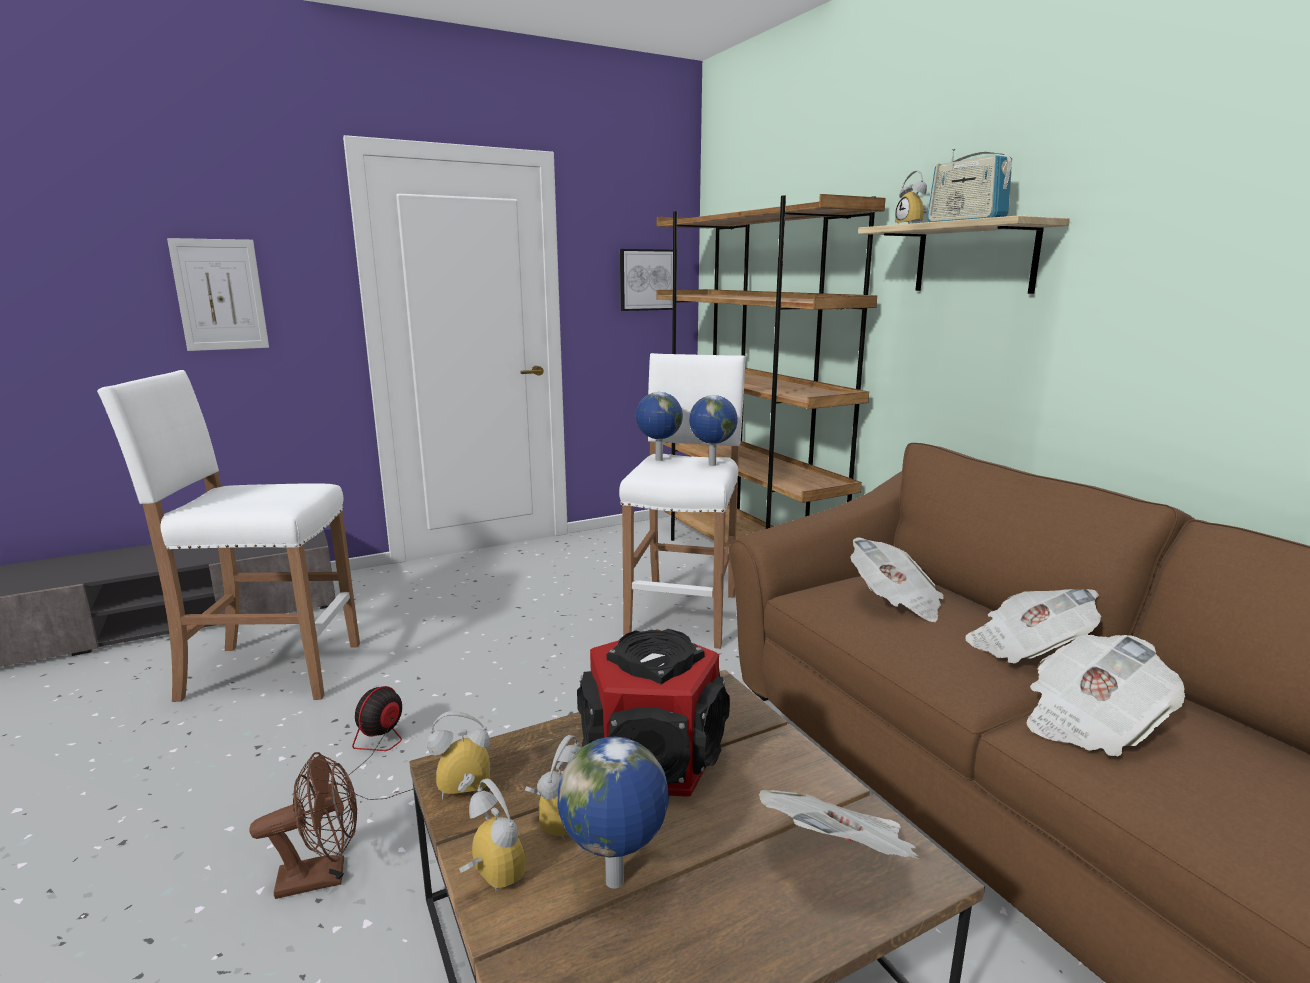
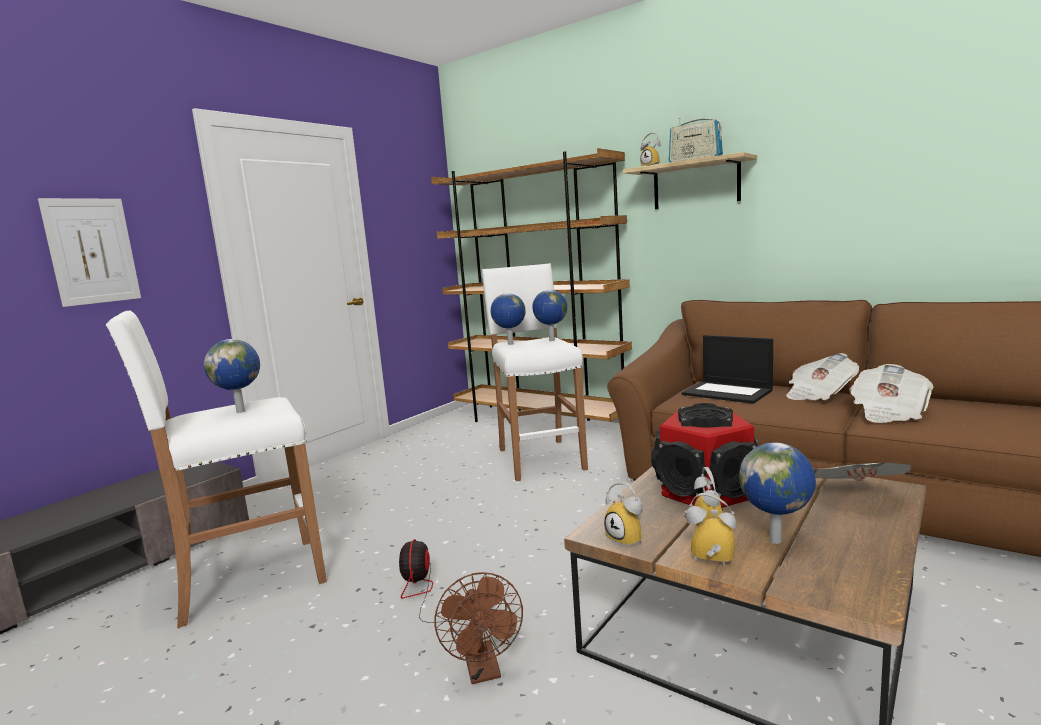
camera: 25 degrees left, 5 degrees down
(266, 495) = (241, 411): none -> globe
(323, 876) = (484, 671): brown fan -> brown fan turned 120 degrees clockwise
(463, 795) = (629, 540): alarm clock -> alarm clock turned 90 degrees counterclockwise
(647, 280) = (422, 226): picture -> none
(895, 602) = (728, 392): newspaper -> laptop

